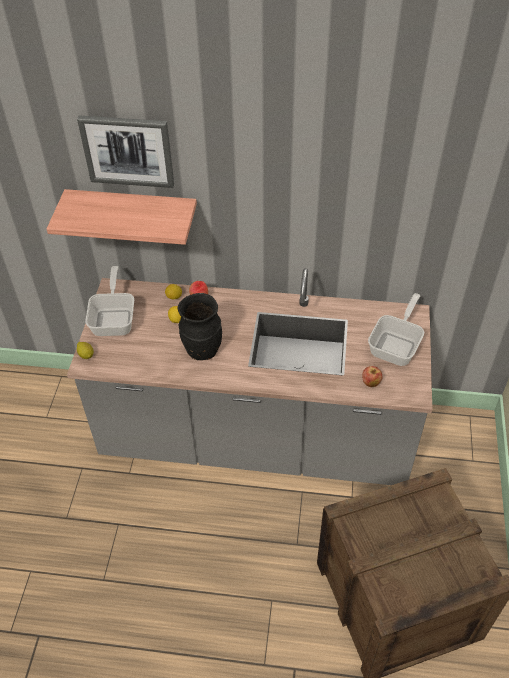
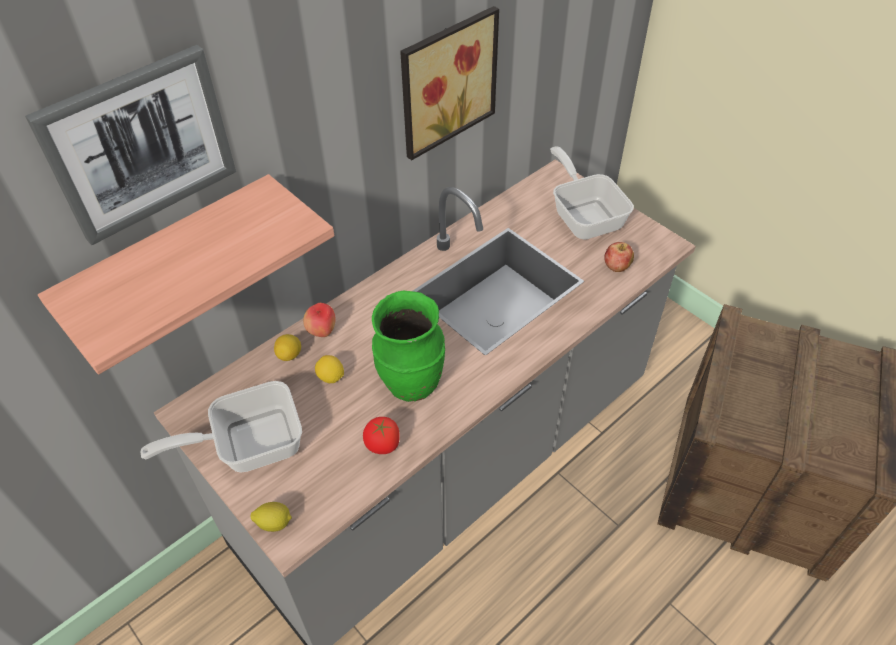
camera: 50 degrees left, 0 degrees up
(115, 319) = (248, 444): frying pan -> frying pan turned 60 degrees counterclockwise
(157, 363) = (382, 445): none -> tomato
(202, 350) = (411, 383): black vase -> green vase
(332, 208) = (445, 81): none -> picture

